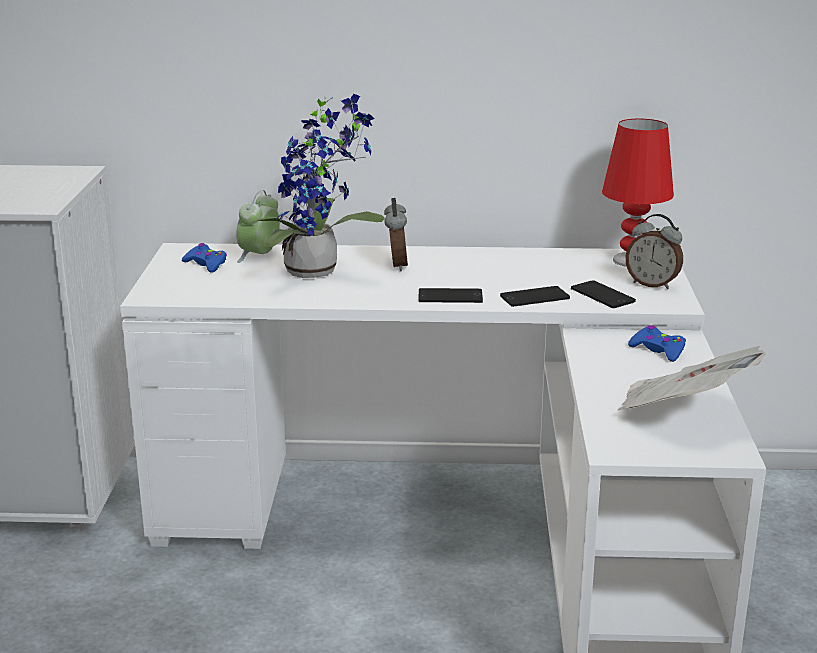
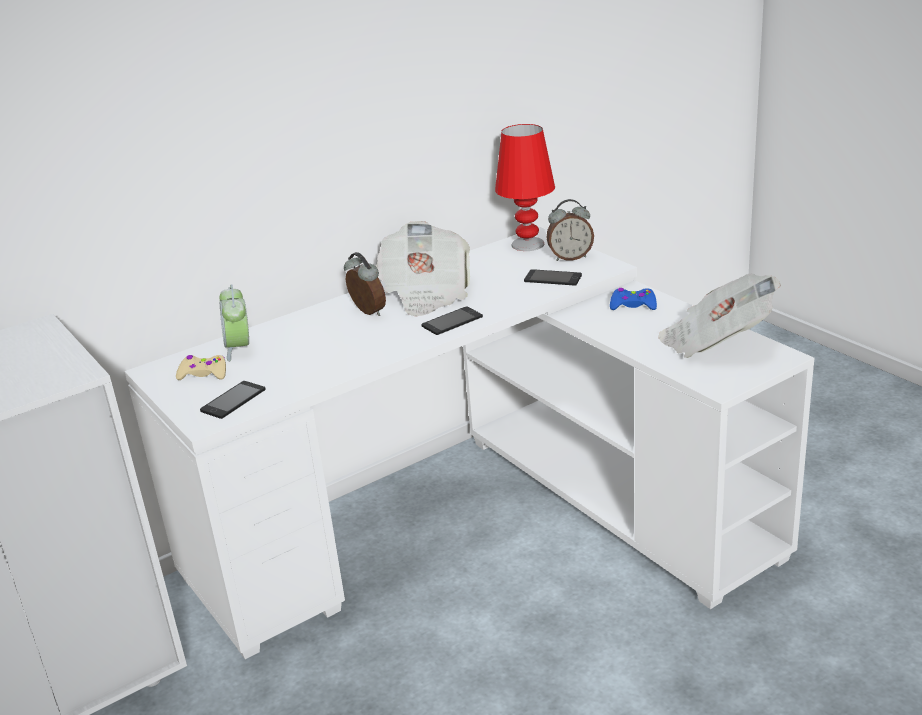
camera: 35 degrees left, 5 degrees up
(206, 264) = (203, 374): blue game controller -> beige game controller
(318, 271) = (313, 341): potted plant -> none
(469, 268) = (426, 293): none -> newspaper
(534, 297) = (511, 298): phone -> phone (233, 400)

